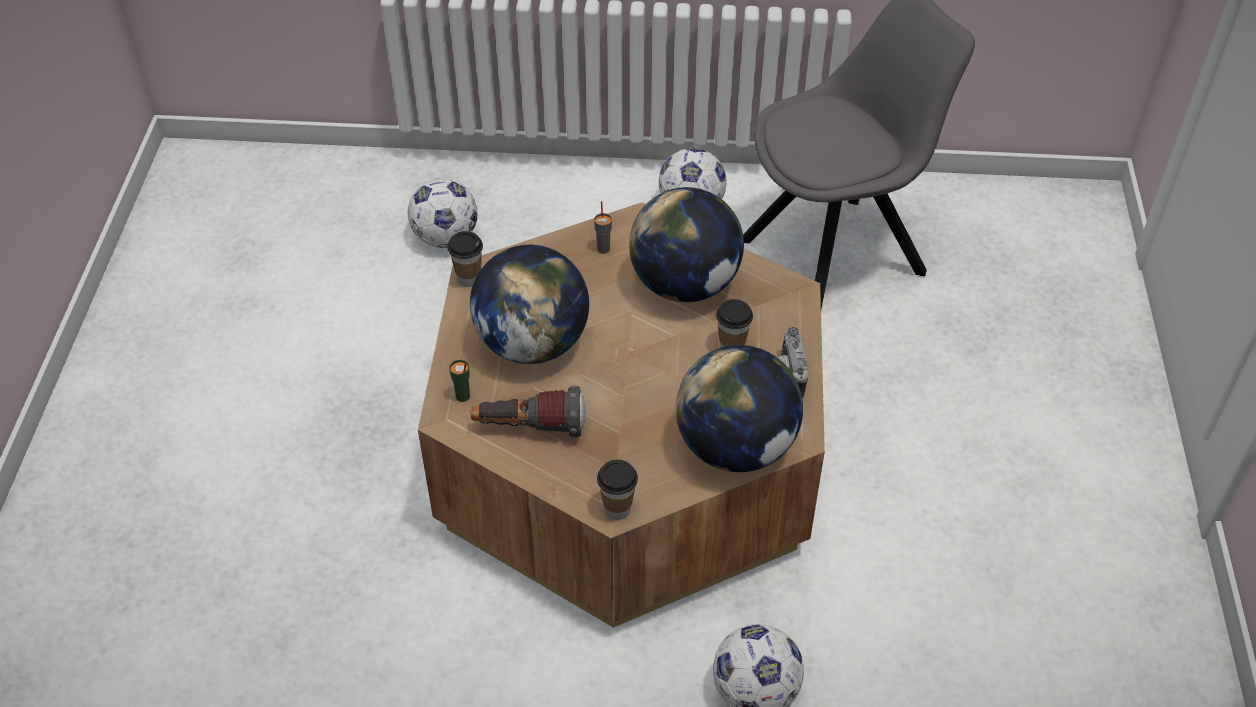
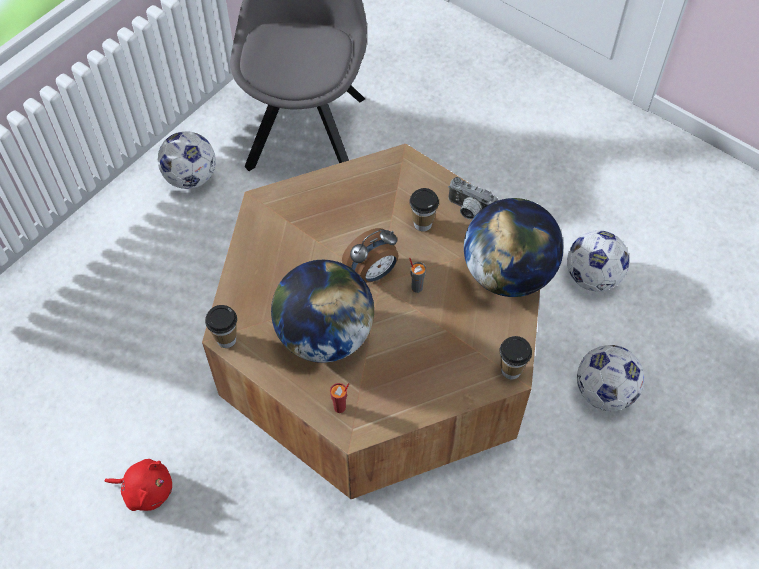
camera: 55 degrees left, 10 degrees up
(340, 371) = (146, 490): none -> red plush toy
(446, 238) = (76, 342): football -> football (592, 277)
(463, 397) = (340, 407): green cup -> red cup
(529, 428) = (402, 382): flashlight -> none
(603, 248) = (270, 240): grey cup -> grey cup (416, 287)
(636, 341) = (373, 273): none -> alarm clock
(685, 285) = (345, 215): globe -> none

